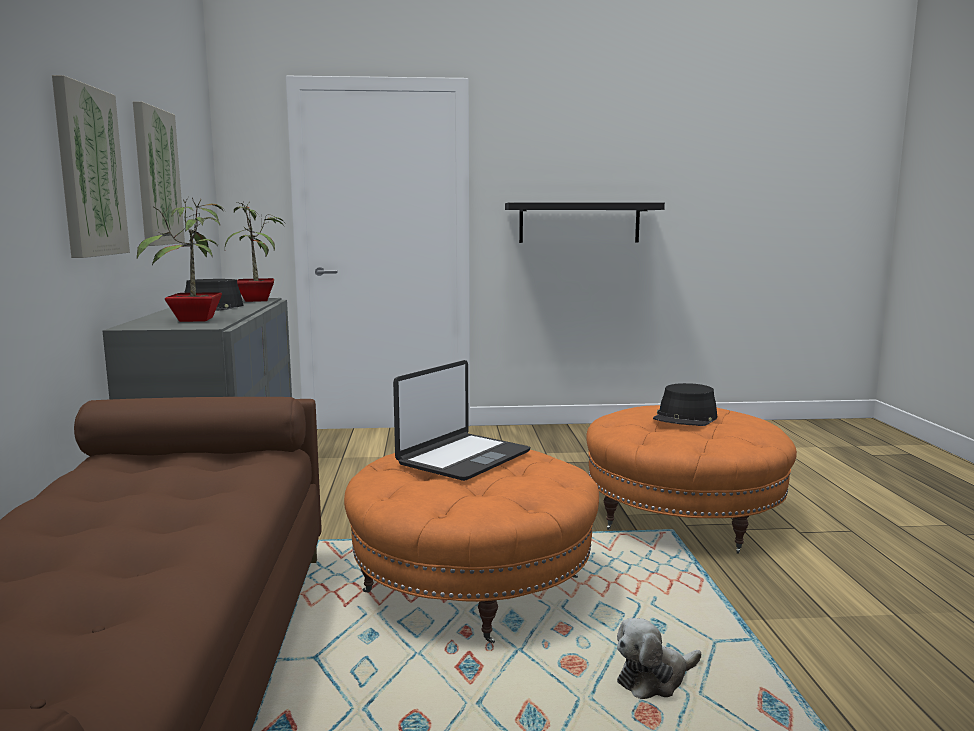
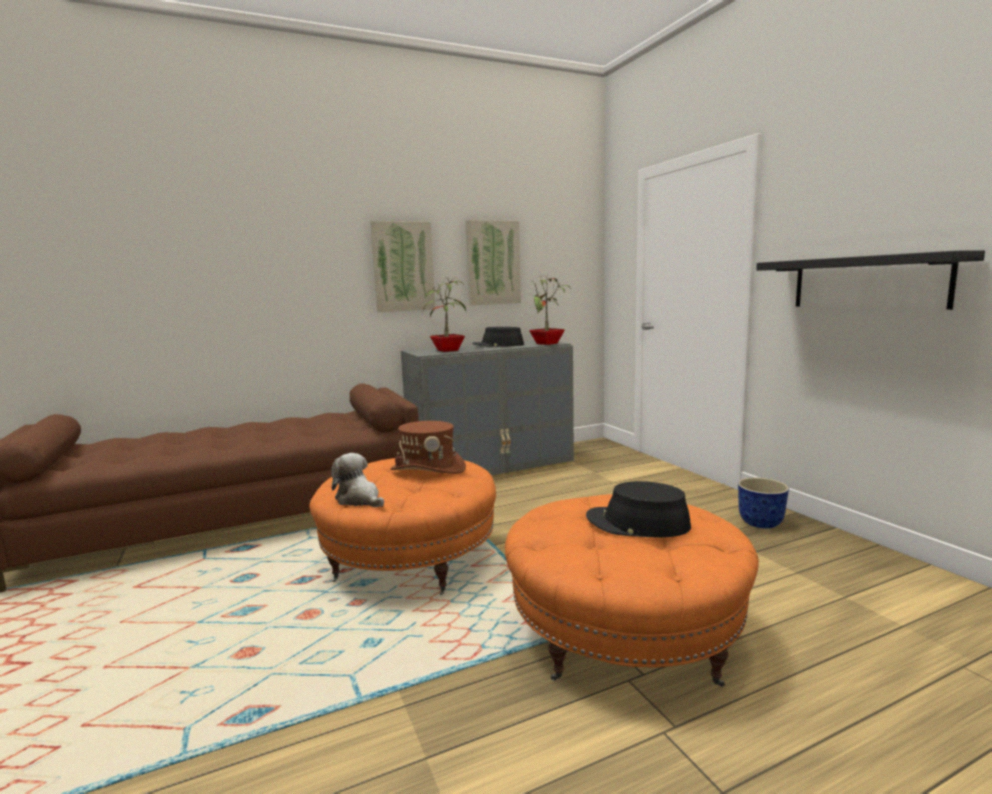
camera: 70 degrees right, 0 degrees up
(463, 458) = (428, 469): laptop -> brown hat
(540, 437) = (761, 523): none -> planter
(654, 679) = (294, 651): plush toy -> plush toy (359, 499)

